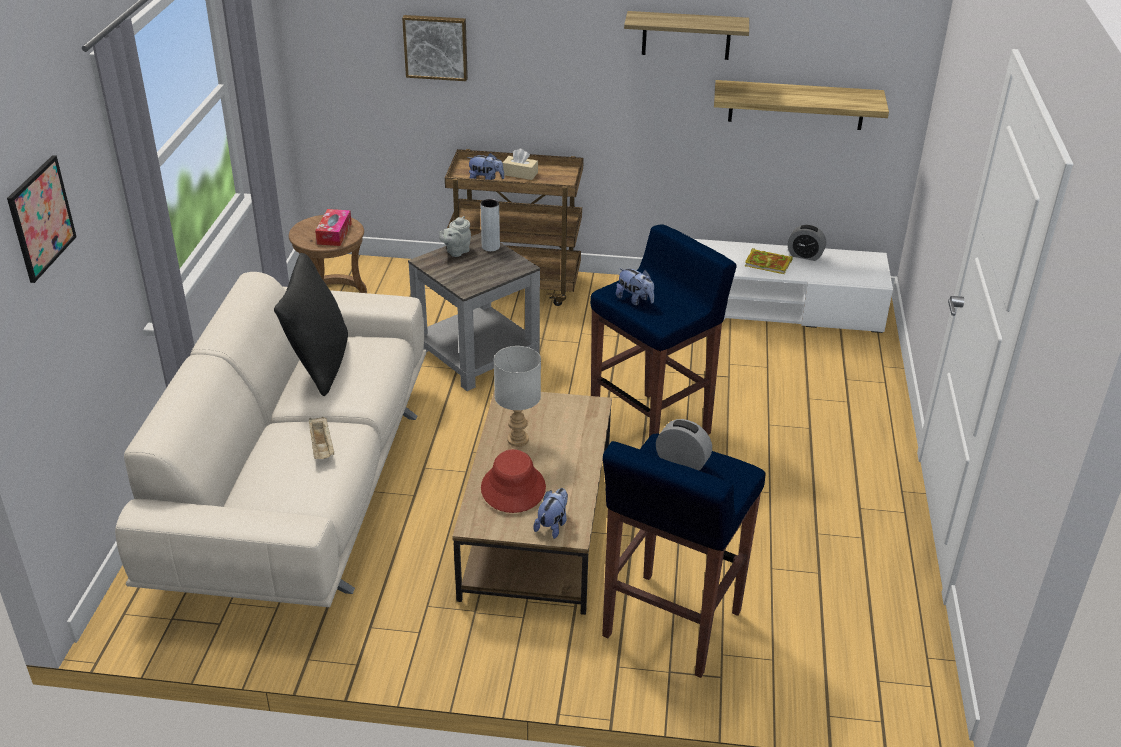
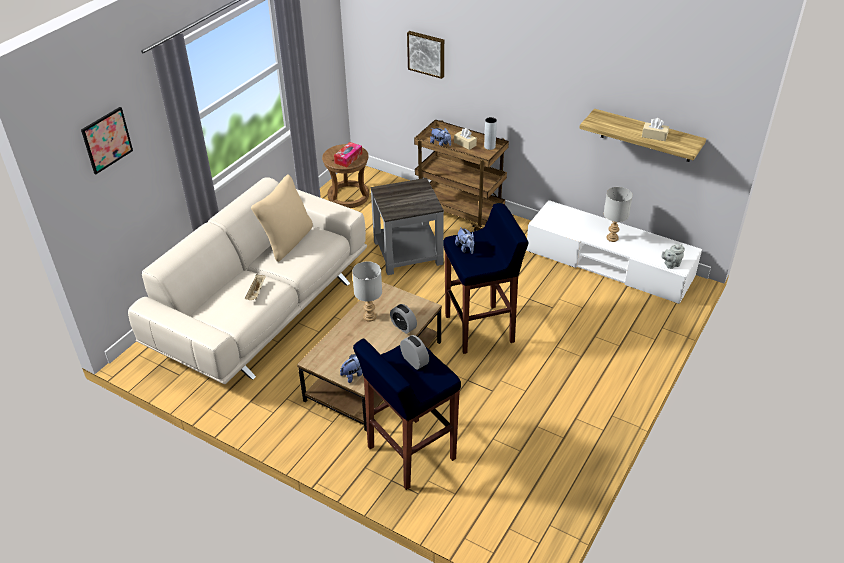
camera: 25 degrees right, 5 degrees up
(319, 365) = (287, 241): black pillow -> beige pillow
(456, 252) = (401, 188): grey teapot -> grey teapot (670, 264)
(490, 247) = (423, 189): grey vase -> grey vase (489, 147)
(513, 488) = (347, 346): red hat -> none
(686, 35) = (576, 75): shelf -> none
(769, 264) = (612, 238): book -> grey table lamp
(805, 255) = (642, 238): alarm clock -> alarm clock (403, 327)
(820, 98) = (654, 136): none -> beige tissue box

